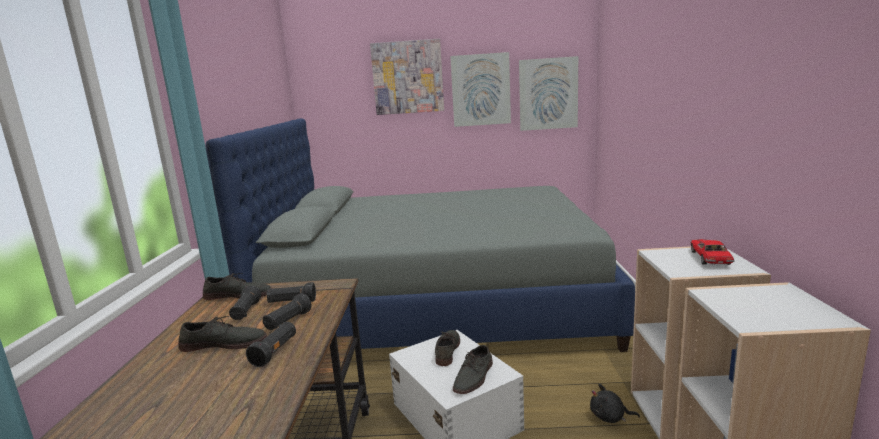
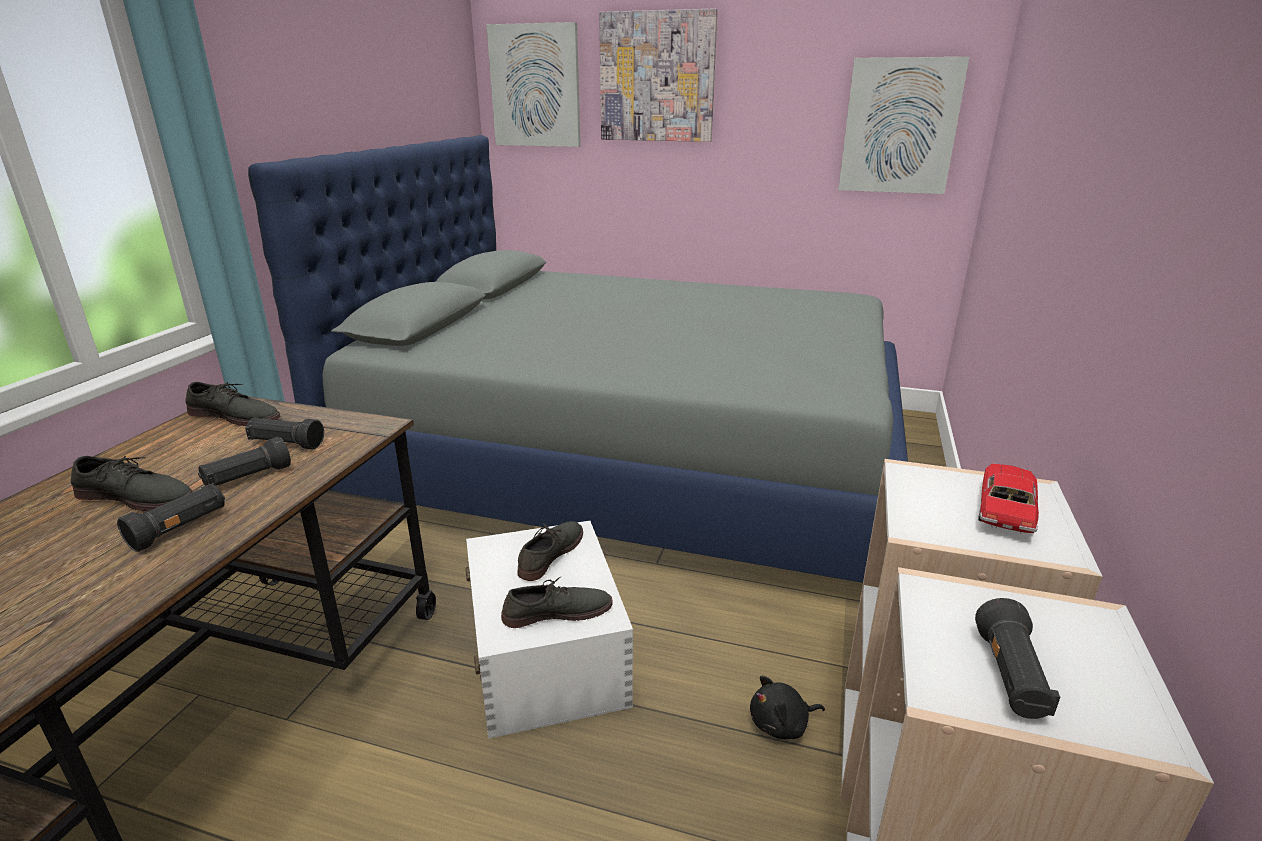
camera: 15 degrees right, 10 degrees up
(246, 312) = (215, 448): black flashlight -> black flashlight (1010, 677)
(474, 377) = (557, 611): grey shoe -> grey shoe turned 150 degrees counterclockwise
(480, 90) = (778, 109): picture -> picture (535, 86)
(610, 417) = (782, 724): black plush toy -> black plush toy turned 45 degrees counterclockwise

